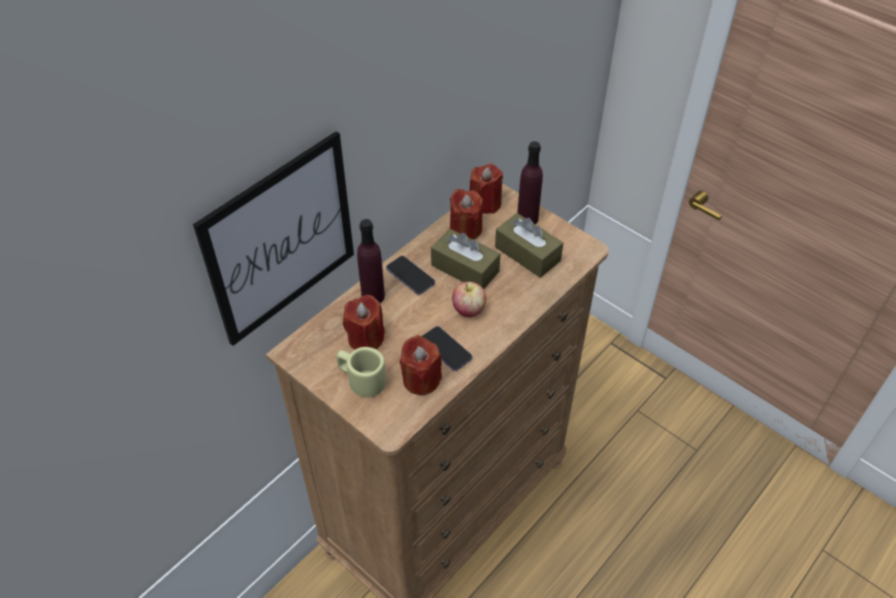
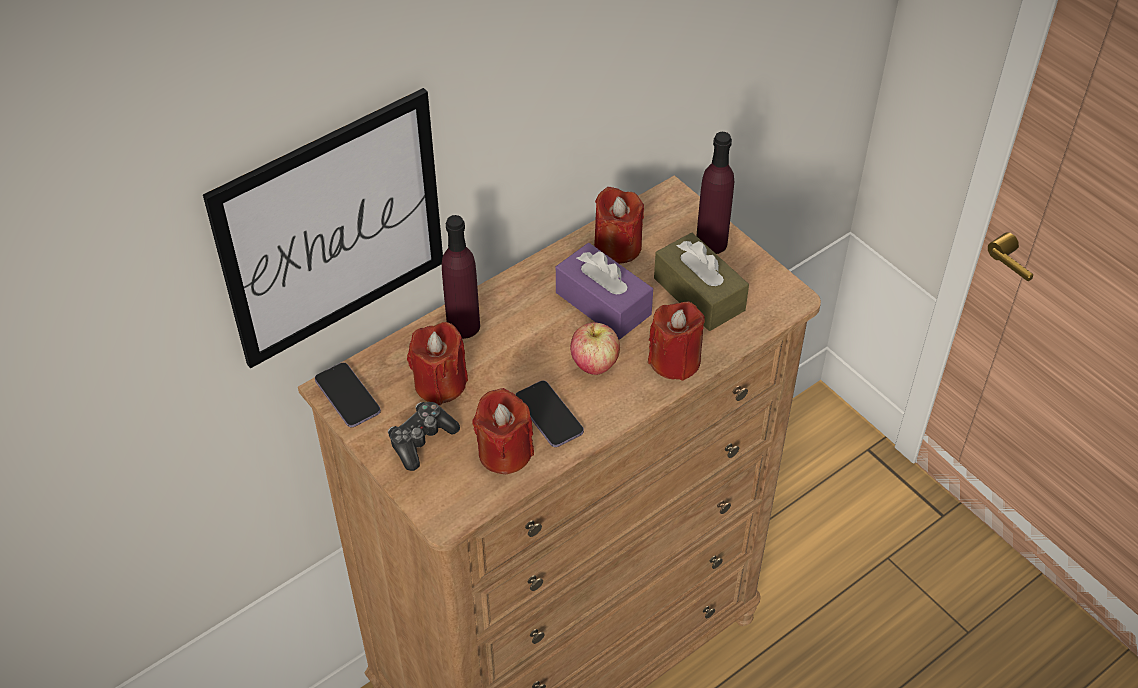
camera: 10 degrees right, 0 degrees up
(361, 379) = (421, 440): beige mug -> game controller
(410, 276) = (522, 304): phone -> phone (347, 396)
(465, 268) = (603, 303): brown tissue box -> purple tissue box
(485, 203) = (655, 212): red candle -> red candle (675, 360)

